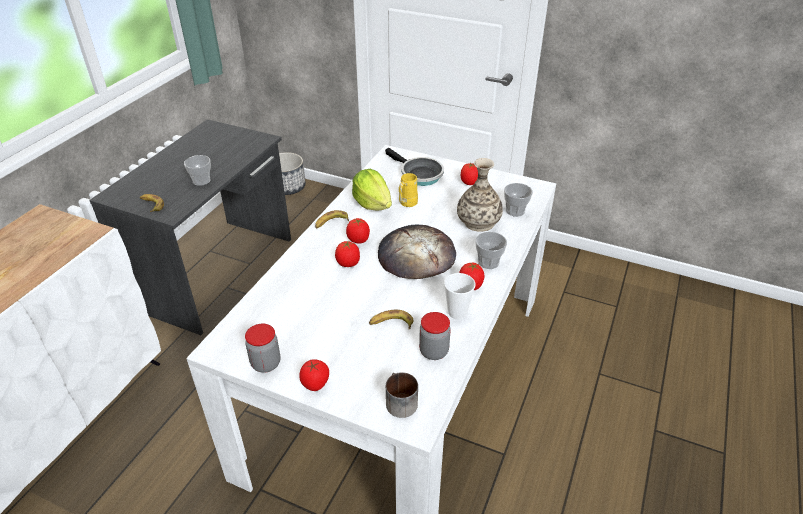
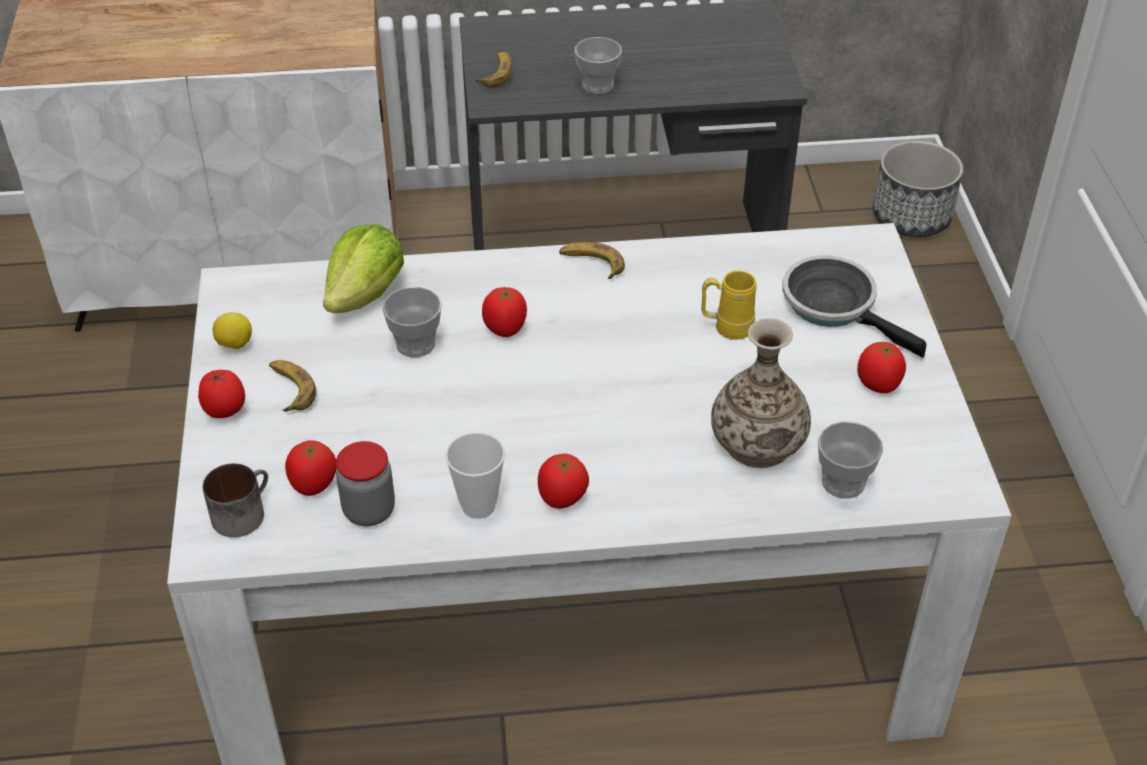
camera: 60 degrees right, 5 degrees up
(266, 363) = (234, 344): jar -> lemon
(358, 240) = (574, 314): tomato -> tomato (313, 484)
(372, 204) = (688, 287): lettuce -> lettuce (366, 295)
(391, 324) = (398, 437): banana -> banana (290, 389)
(416, 255) = (589, 398): bread -> none
(418, 175) = (835, 306): frying pan -> frying pan turned 120 degrees clockwise
(488, 262) = (646, 499): cup -> cup (415, 344)

